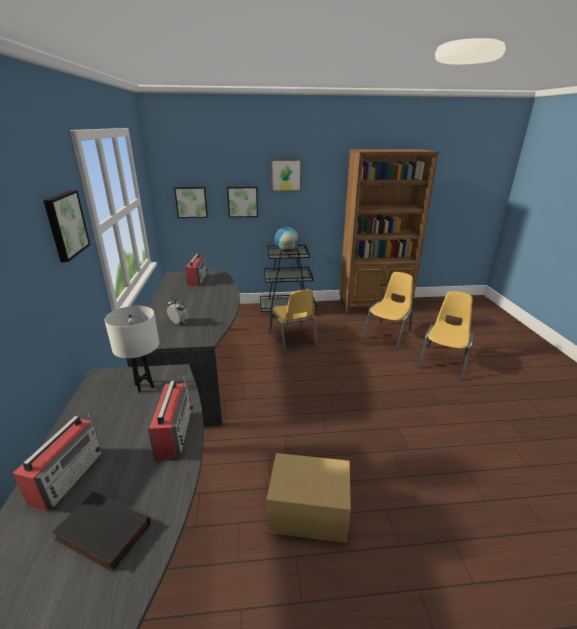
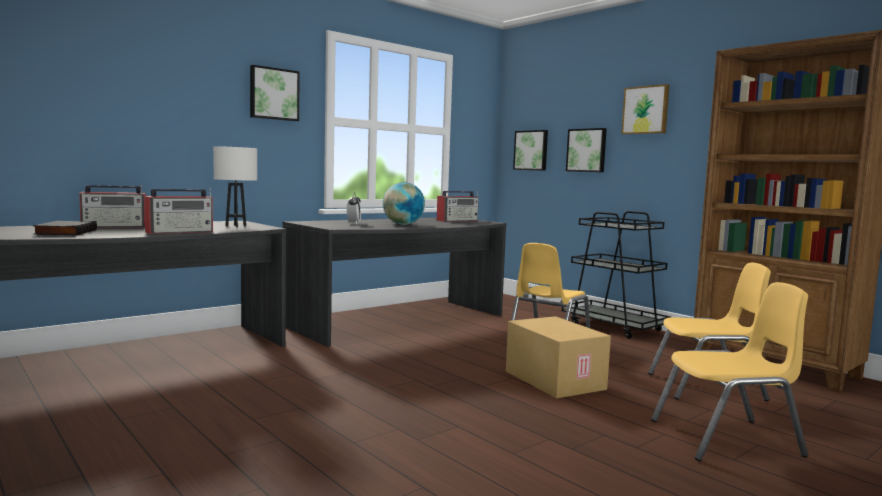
camera: 55 degrees right, 20 degrees down
(286, 251) = (625, 225): globe -> globe (403, 224)
(308, 513) = (236, 402): cardboard box -> cardboard box (552, 380)

